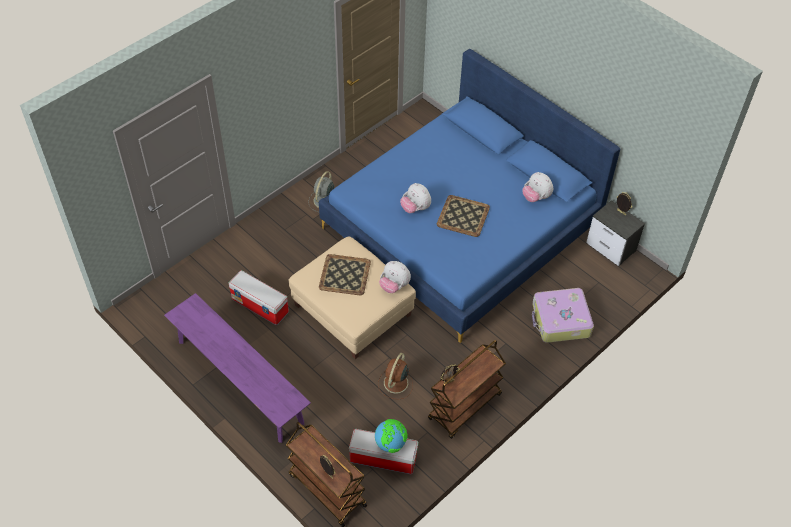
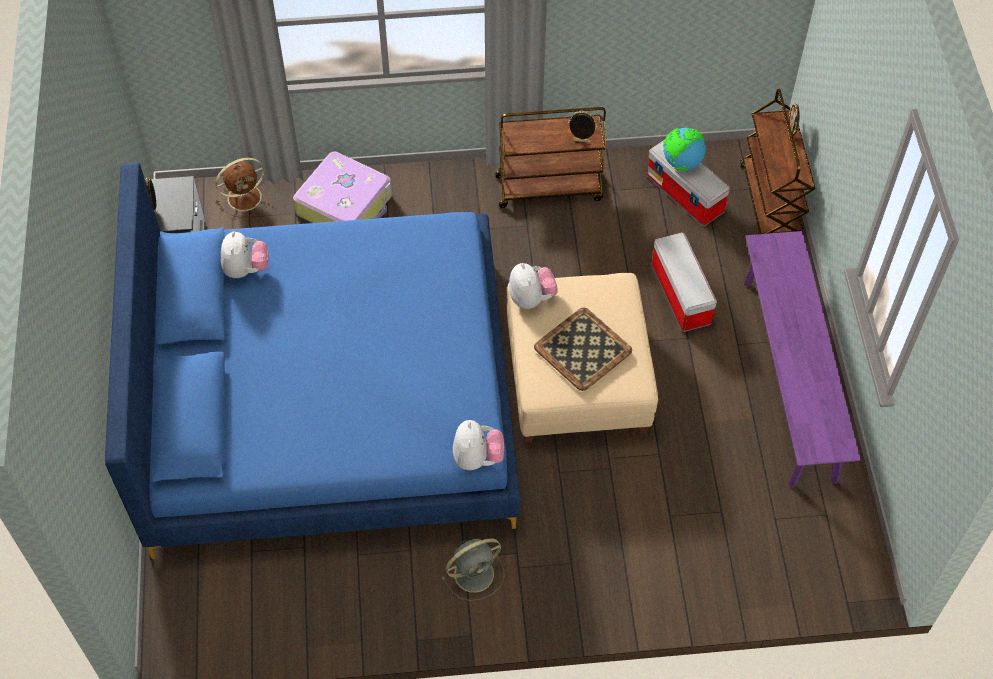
camera: 140 degrees left, 5 degrees up
(261, 306) = (692, 462): storage box -> storage box (680, 293)
(395, 383) = (603, 258): brown fan -> brown fan (246, 197)
(415, 208) = (414, 359): plush toy -> plush toy (477, 458)
(463, 216) = (365, 304): tray -> none

